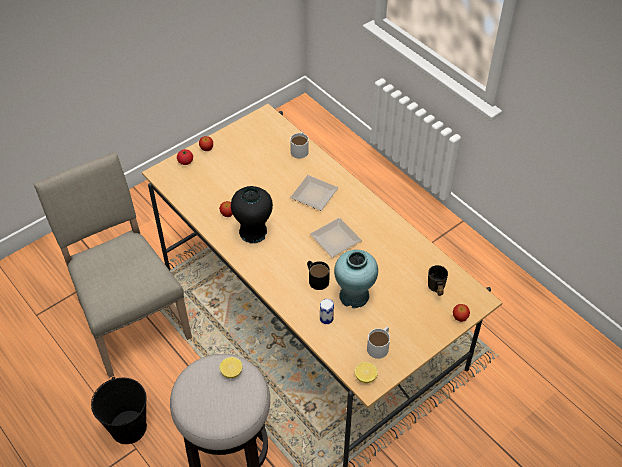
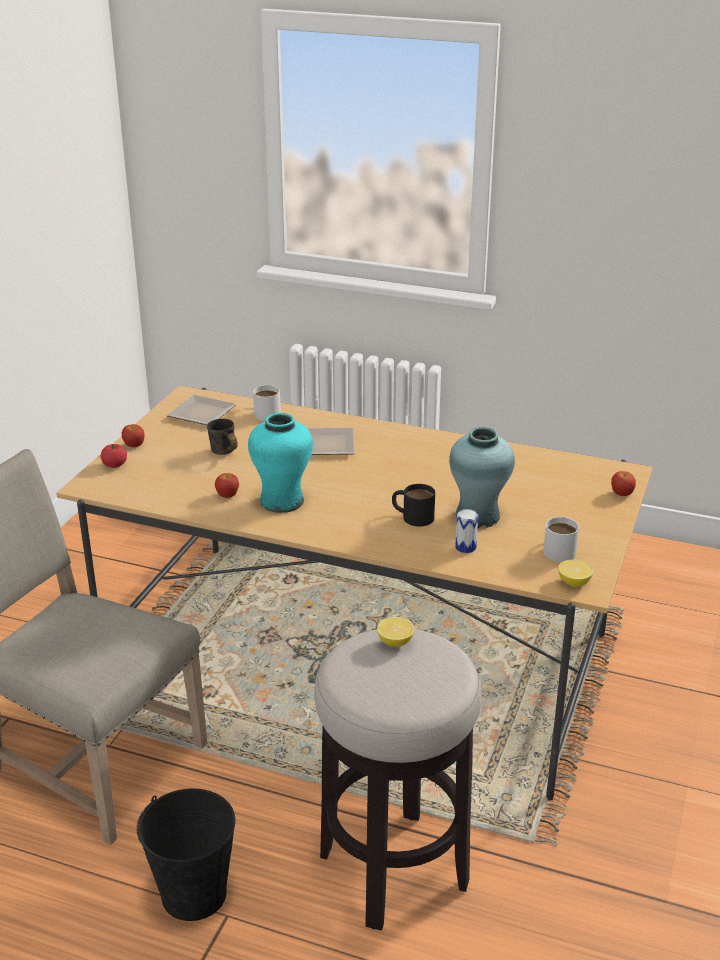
camera: 30 degrees left, 20 degrees down
(253, 232) = (281, 501): black vase -> turquoise vase
(337, 239) = (400, 474): plate -> plate (204, 413)
(434, 289) = (566, 480): grey mug -> grey mug (223, 454)

